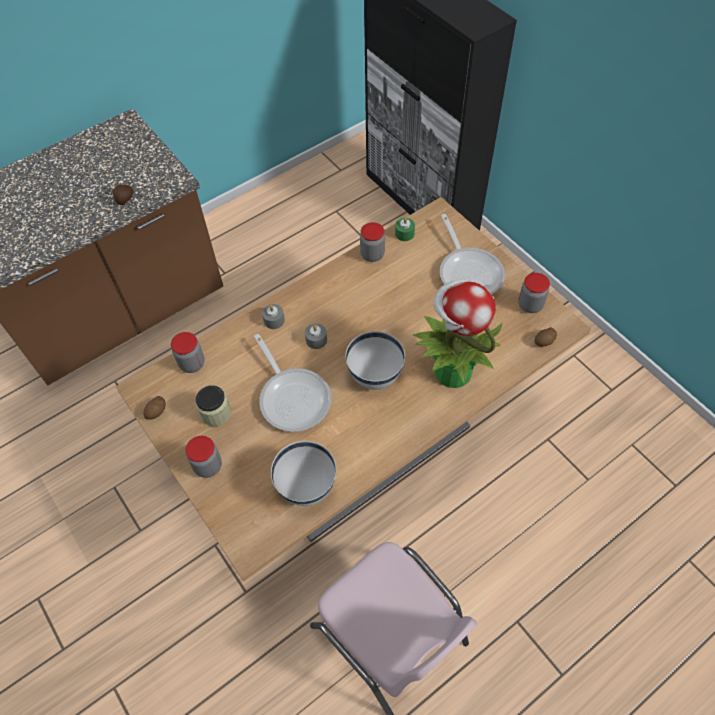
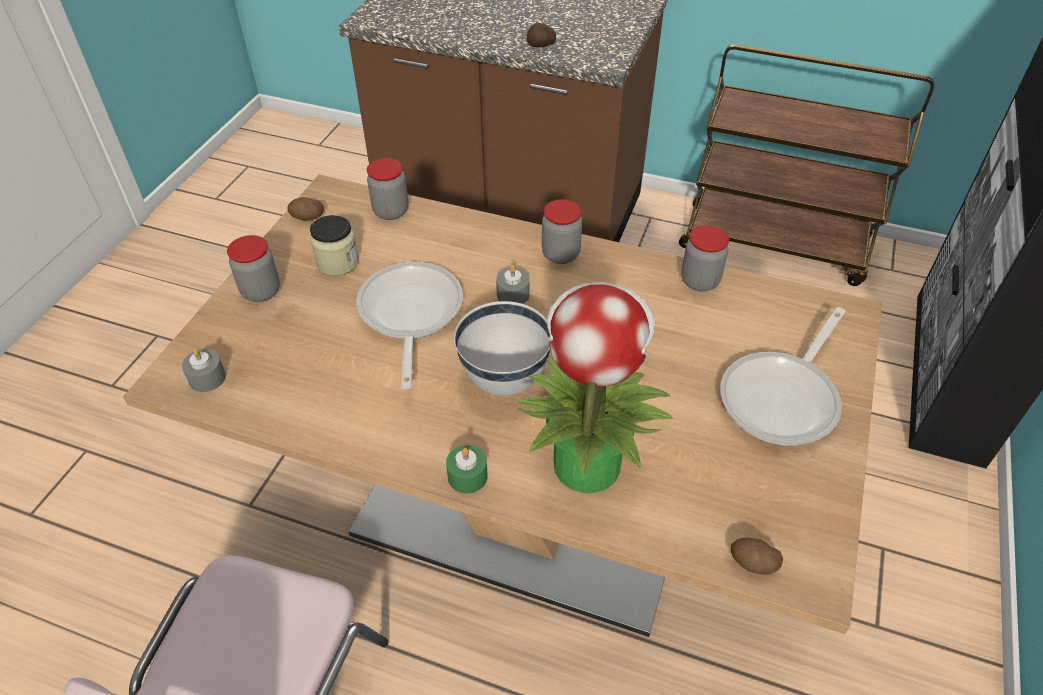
camera: 55 degrees right, 10 degrees down
(274, 320) = (508, 244): grey candle -> grey candle (207, 378)
(277, 203) = (775, 244): none -> brown cart
(293, 397) = (409, 315): frying pan -> frying pan turned 150 degrees clockwise
(307, 487) = (284, 394): white bowl -> none
(404, 233) = (771, 295): green candle -> green candle (467, 476)
(530, 305) = (804, 508): jar -> jar (560, 254)

